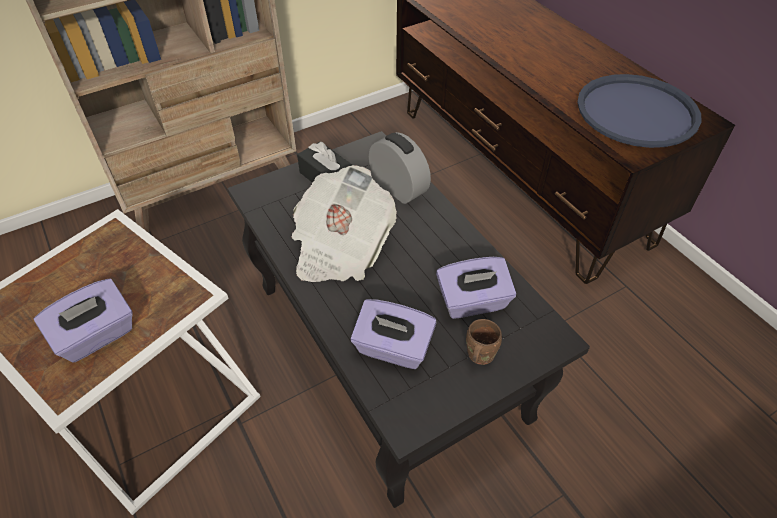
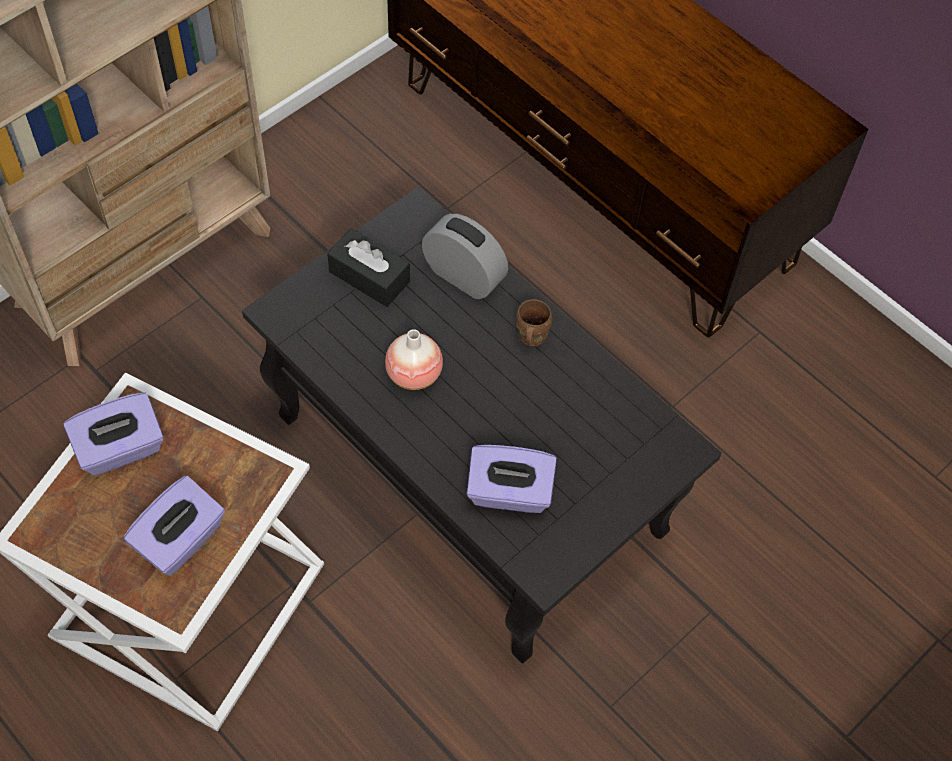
camera: 15 degrees left, 10 degrees up
(340, 247) = (414, 374): newspaper -> vase
(473, 302) = (586, 421): purple tissue box -> purple tissue box (121, 449)
(478, 355) = (603, 484): brown mug -> brown mug (530, 337)
(636, 112) = (748, 125): blue tray -> none

